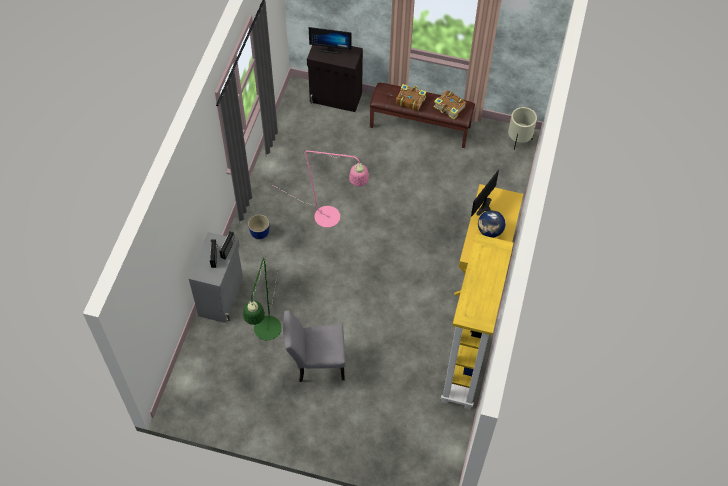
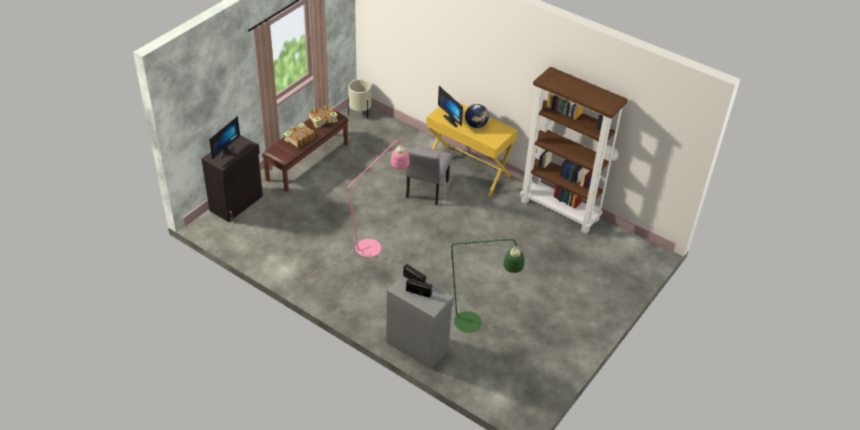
camera: 70 degrees left, 15 degrees down
(259, 233) = (359, 299): planter -> none
(316, 363) = (519, 299): grey chair -> grey chair (425, 192)
(466, 367) = (560, 210): yellow bookcase -> brown bookcase

